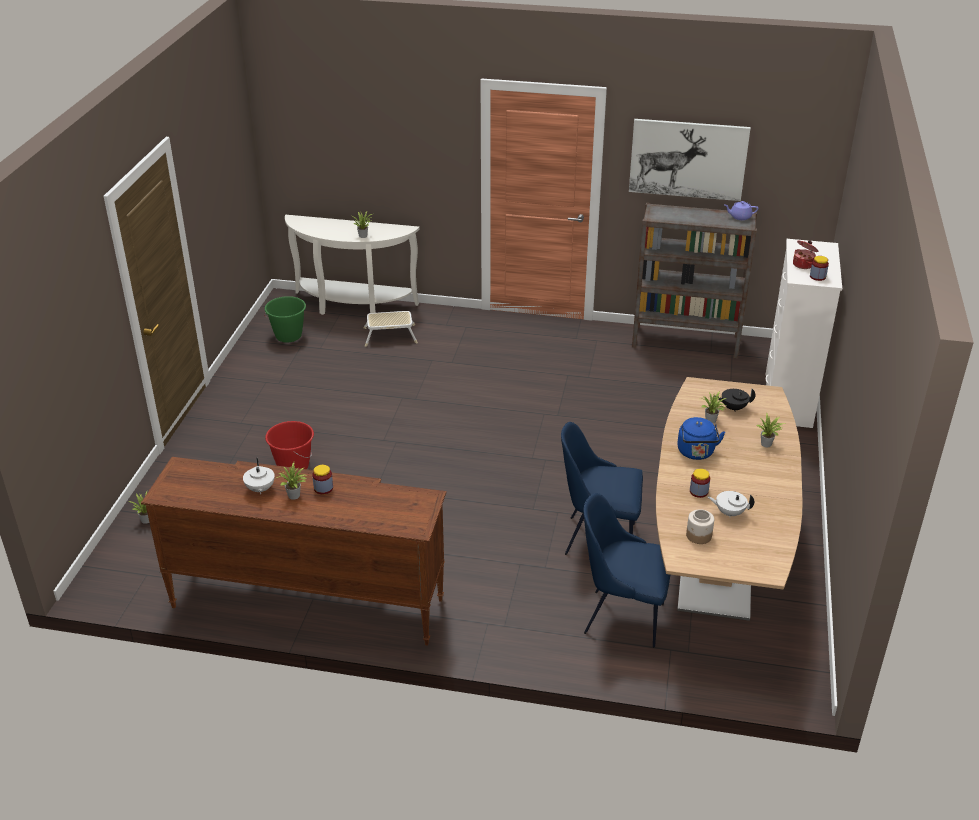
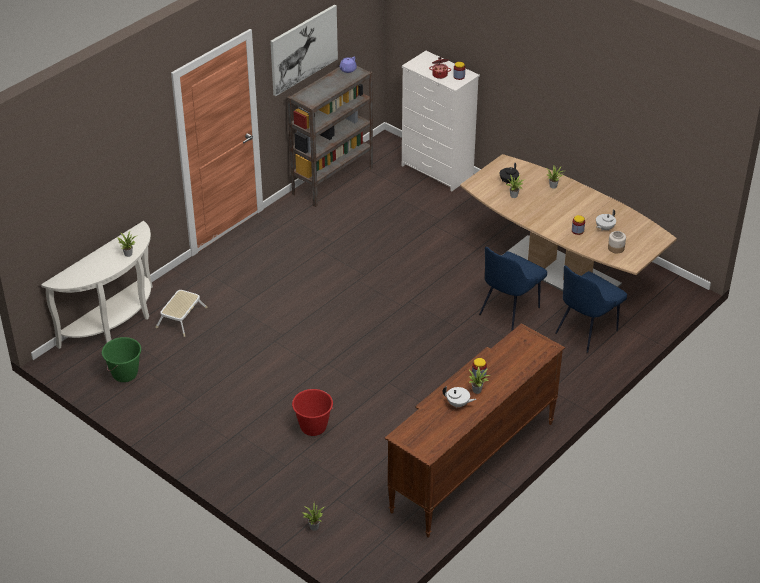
camera: 60 degrees left, 5 degrees up
(696, 453) = (541, 215): blue kettle -> none

